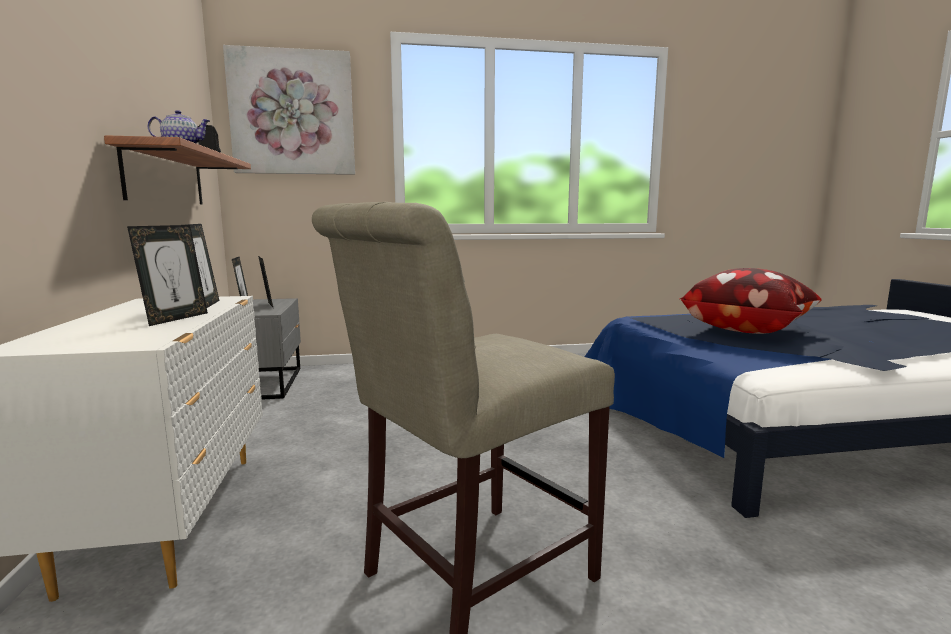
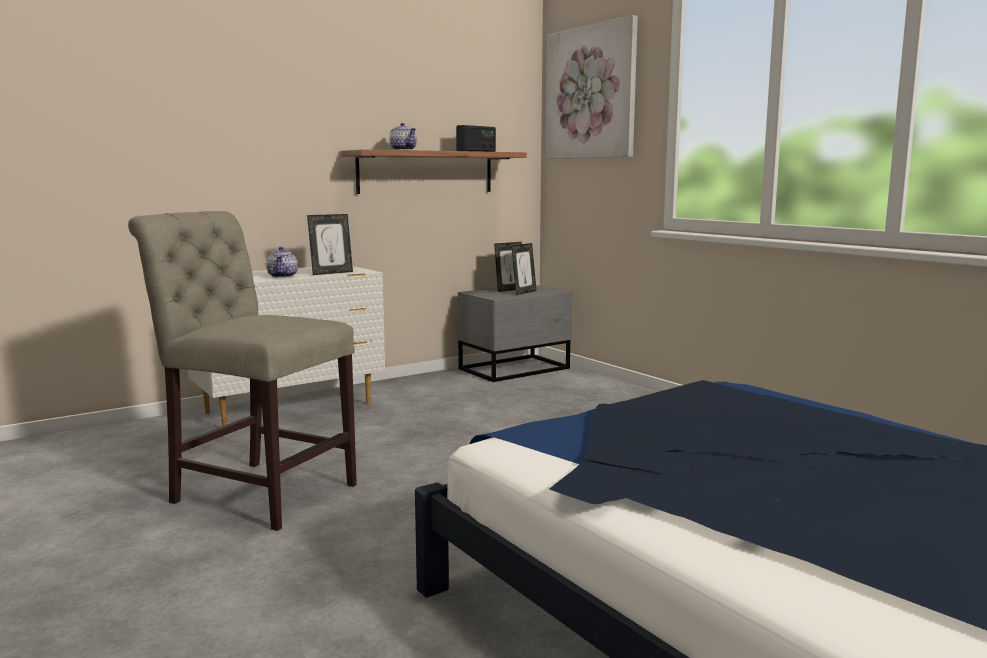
camera: 65 degrees right, 0 degrees up
(175, 319) = (283, 276): picture frame -> teapot
(746, 330) = (709, 427): pillow -> none

